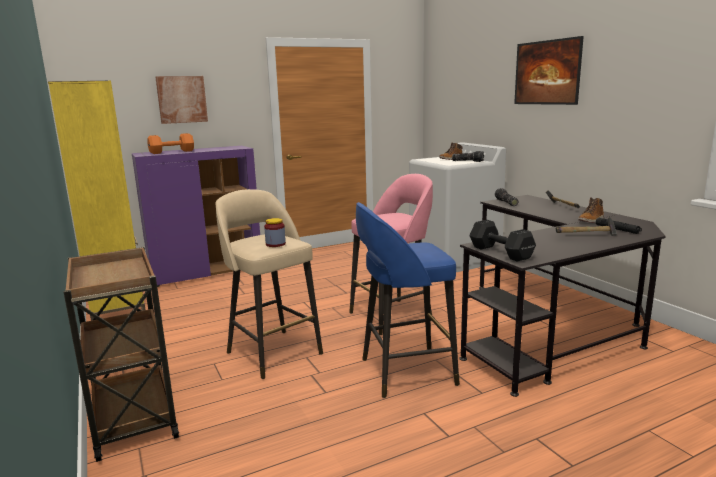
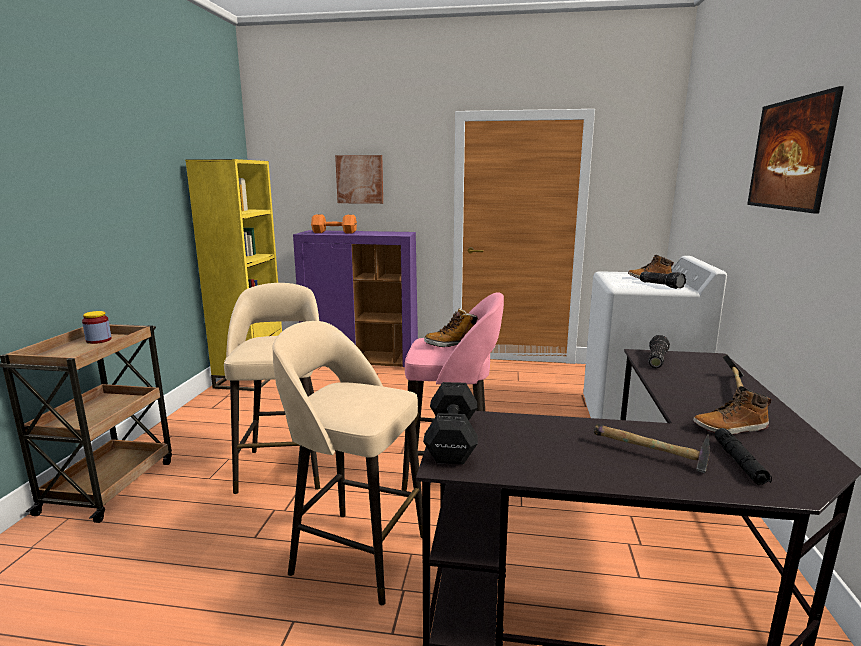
camera: 35 degrees right, 0 degrees up
(275, 244) = (269, 350): jar -> jar (99, 340)
(389, 216) = (451, 344): none -> boot
(404, 372) = (356, 553): blue stool -> beige stool

